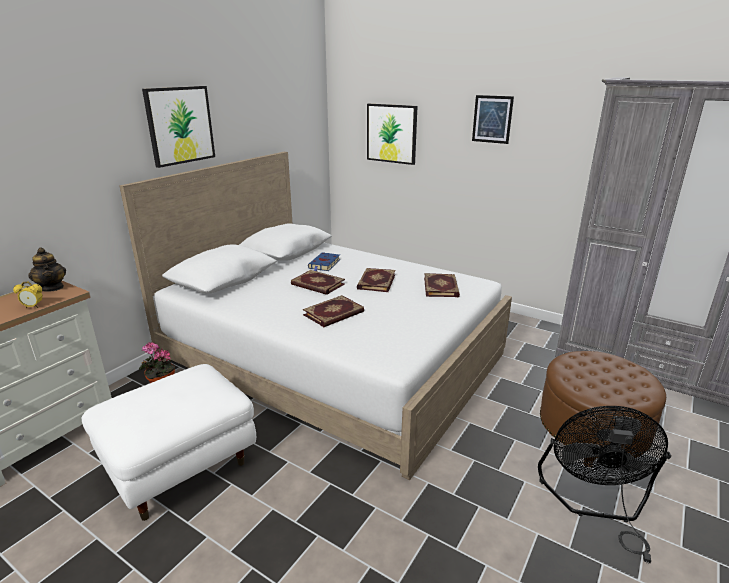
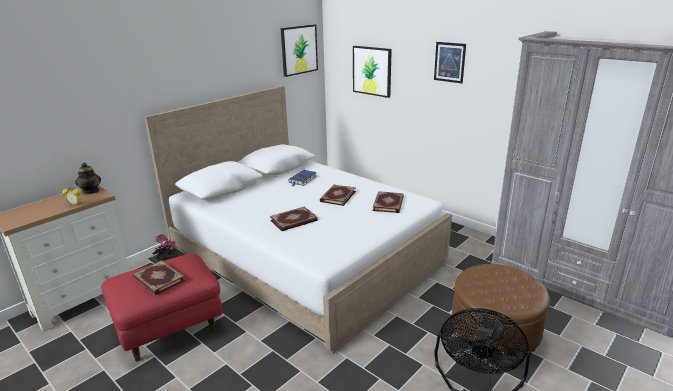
camera: 10 degrees right, 0 degrees up
(180, 125) = (193, 69): picture -> picture (299, 50)
(181, 467) = (170, 328): white ottoman -> red ottoman
(317, 284) = (290, 196): book -> book (158, 279)

